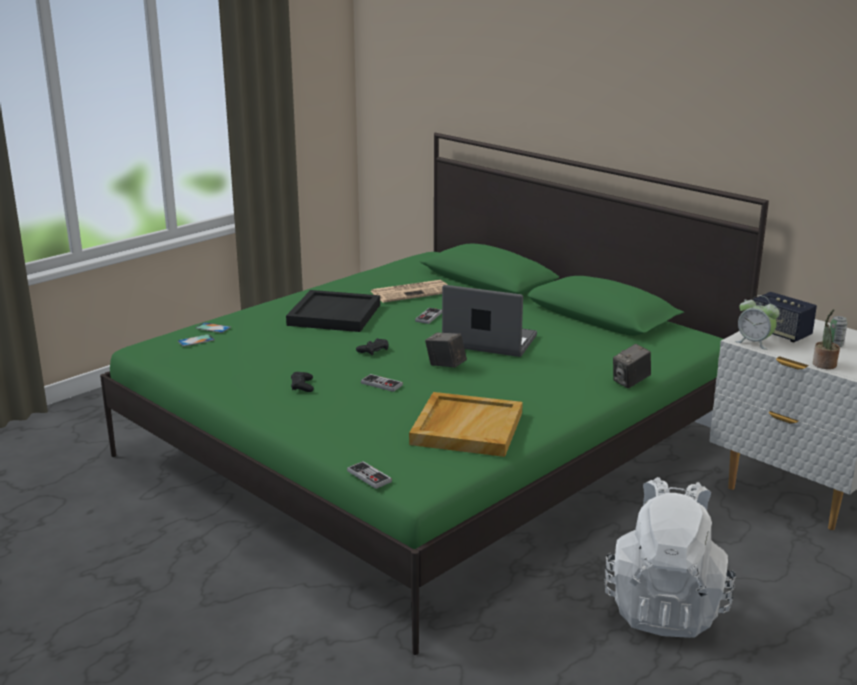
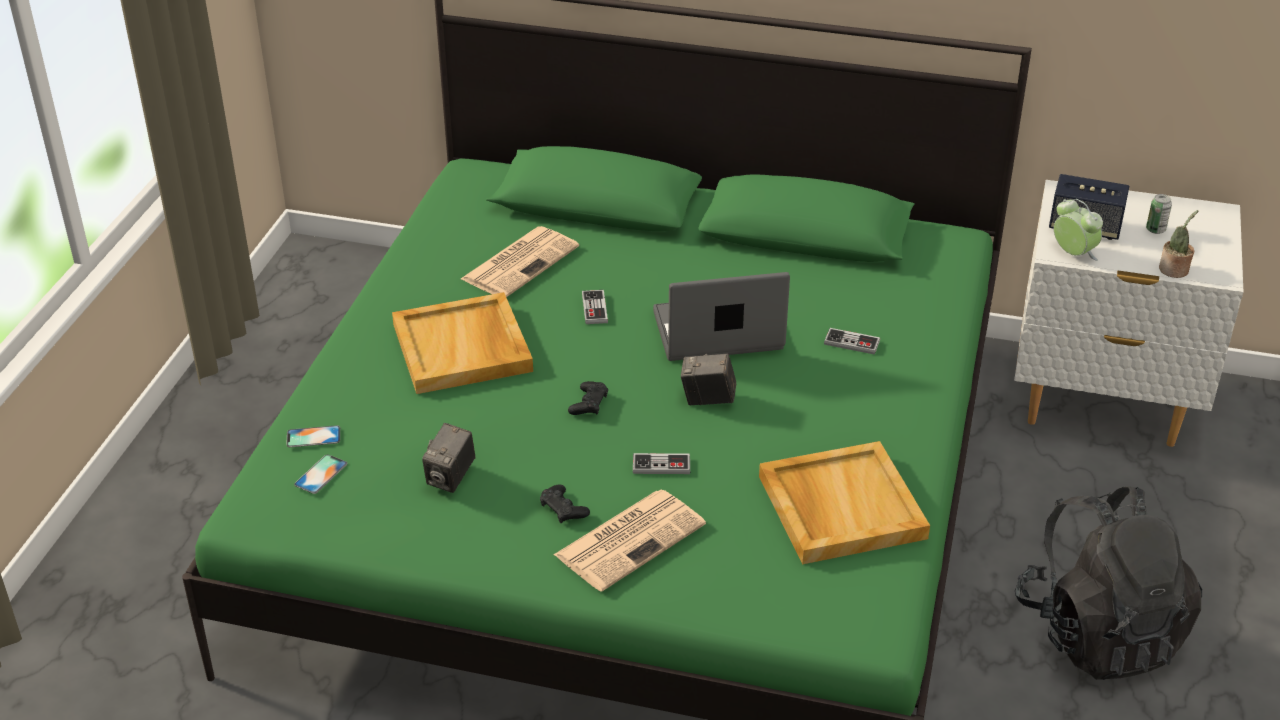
camera: 30 degrees left, 15 degrees up
(323, 407) = (631, 539): none -> newspaper
(335, 315) = (463, 348): black tray -> beige tray
(369, 476) = (809, 639): game controller -> game controller (851, 343)
(630, 382) = (947, 350): camera -> camera (451, 478)
(665, 607) = (1099, 633): white backpack -> black backpack
(754, 342) = (1073, 254): alarm clock -> alarm clock turned 135 degrees counterclockwise

